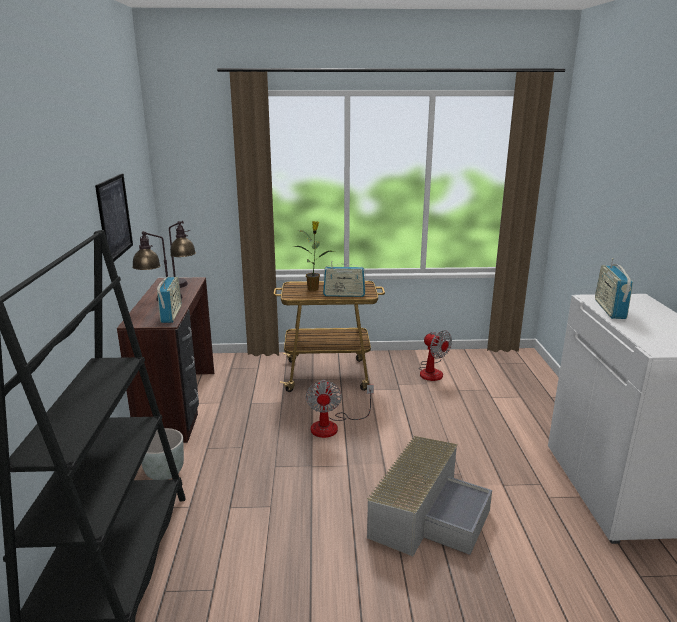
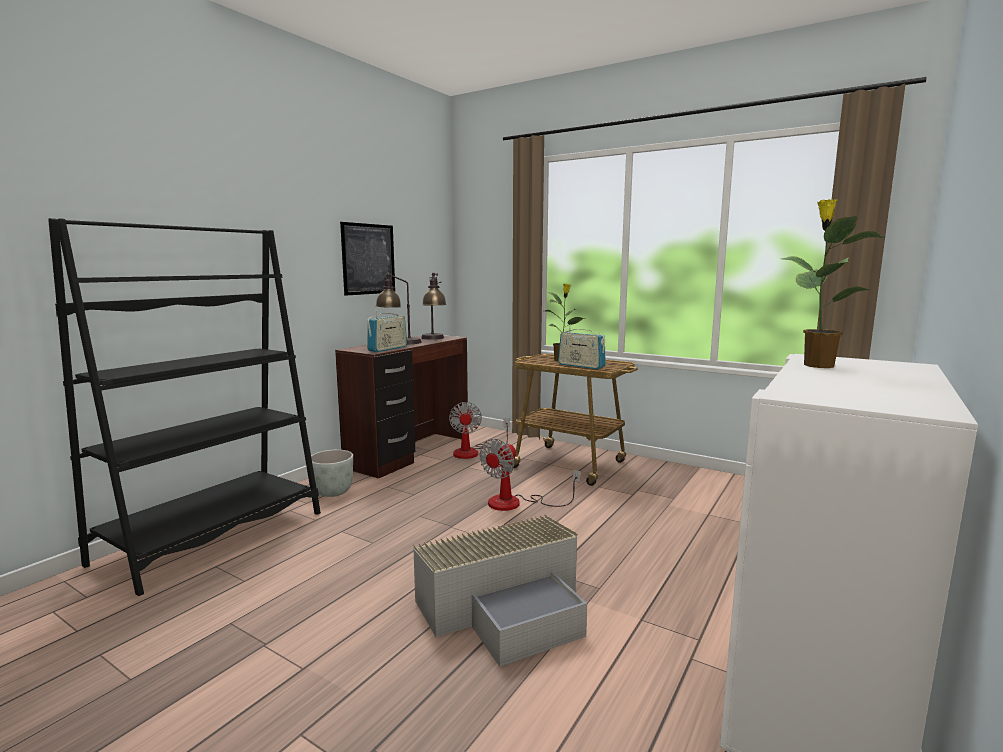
camera: 35 degrees right, 10 degrees down
(432, 371) = (696, 489): fan -> fan (473, 452)
(609, 309) = (816, 365): radio -> potted plant

